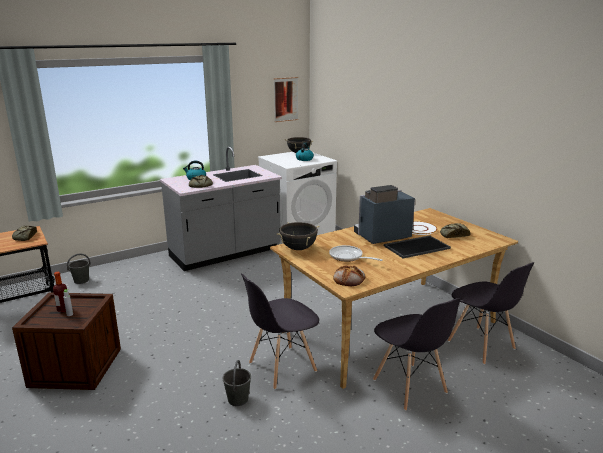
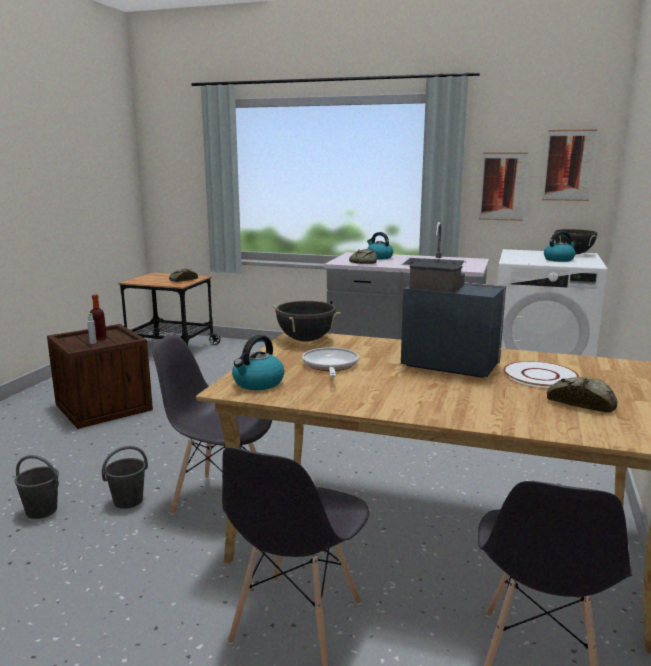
camera: 50 degrees right, 5 degrees down
(81, 281) = (239, 349): grey bucket -> grey bucket (41, 510)
(252, 116) = (503, 186): none -> picture
(349, 279) = (258, 383): bread -> kettle
(416, 246) = (461, 391): tray -> none

